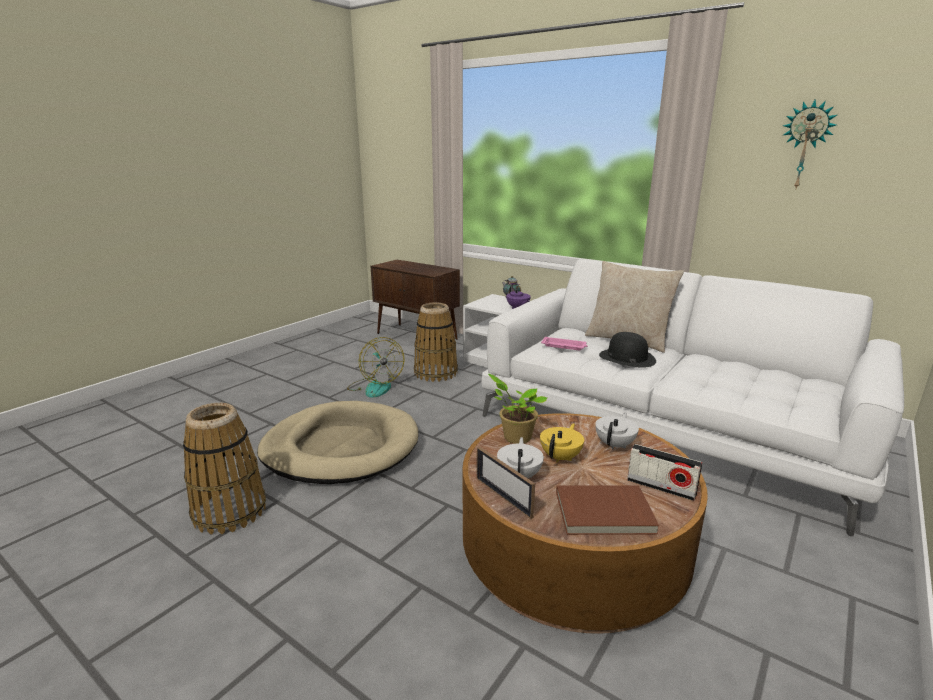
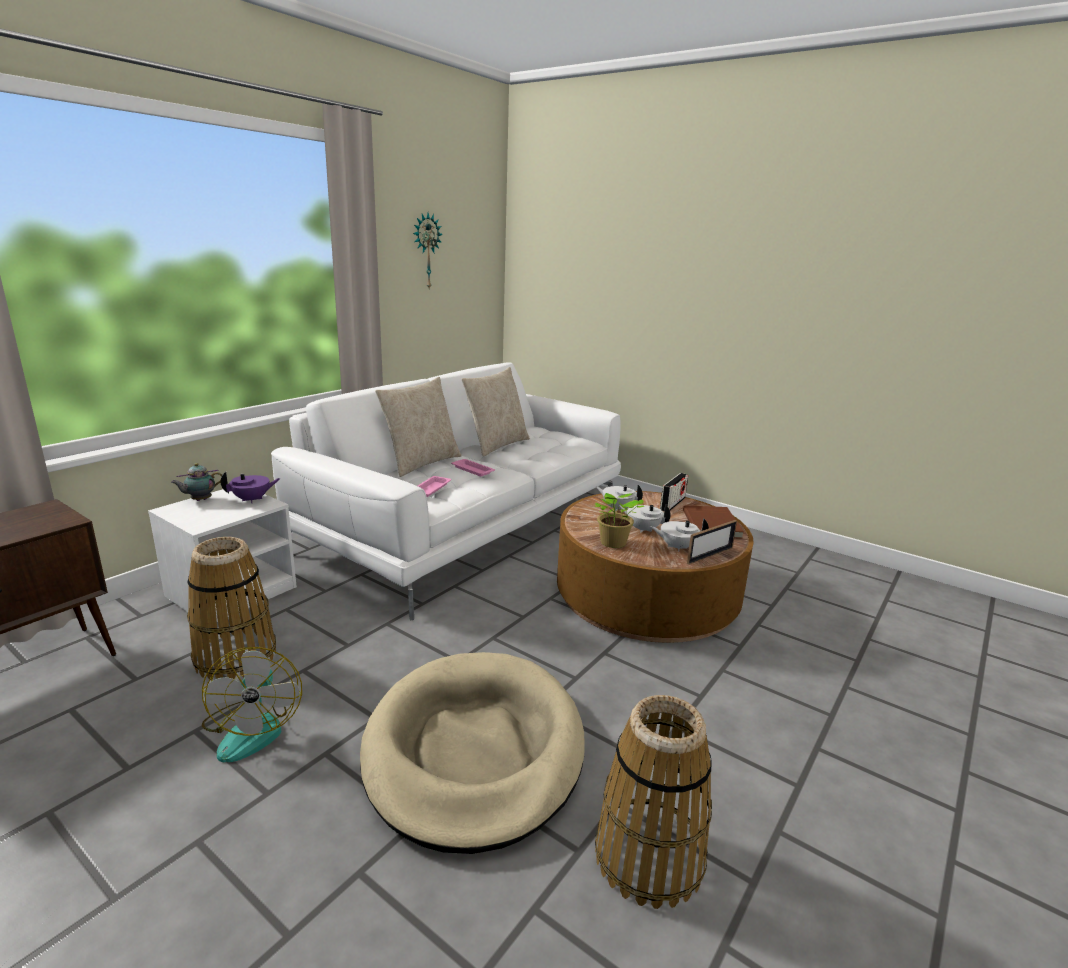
camera: 90 degrees left, 0 degrees up
(375, 387) = (253, 728): fan -> fan turned 105 degrees clockwise
(561, 457) = (643, 529): yellow teapot -> white teapot
(626, 358) = (472, 470): black hat -> pink tray
(724, 366) = (496, 445): none -> beige pillow

